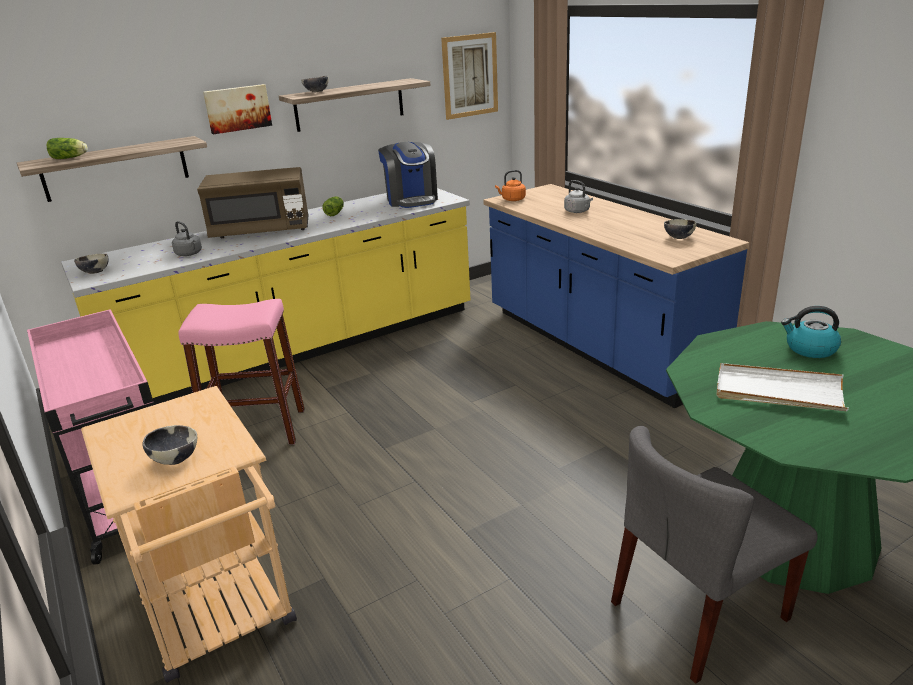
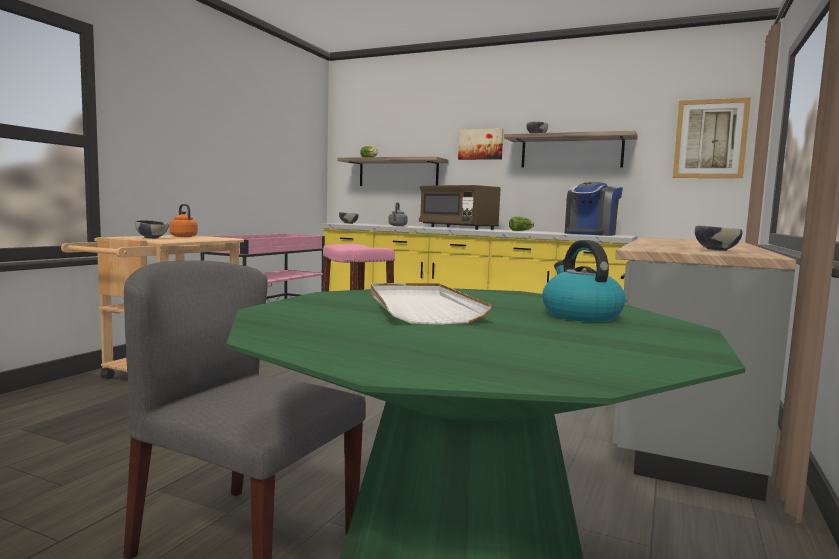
camera: 55 degrees right, 20 degrees down
(512, 200) = (662, 238): orange kettle -> orange kettle (183, 236)
(578, 211) = (689, 242): grey kettle -> none
(595, 346) = (678, 415): blue counter -> grey counter

